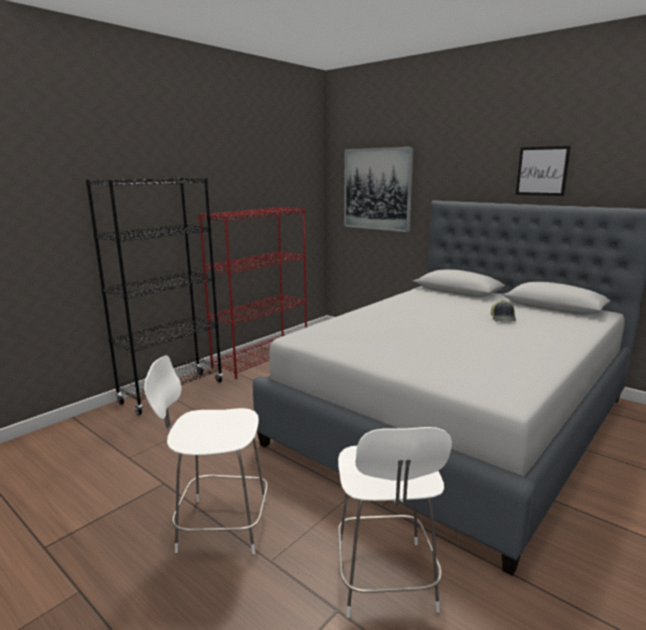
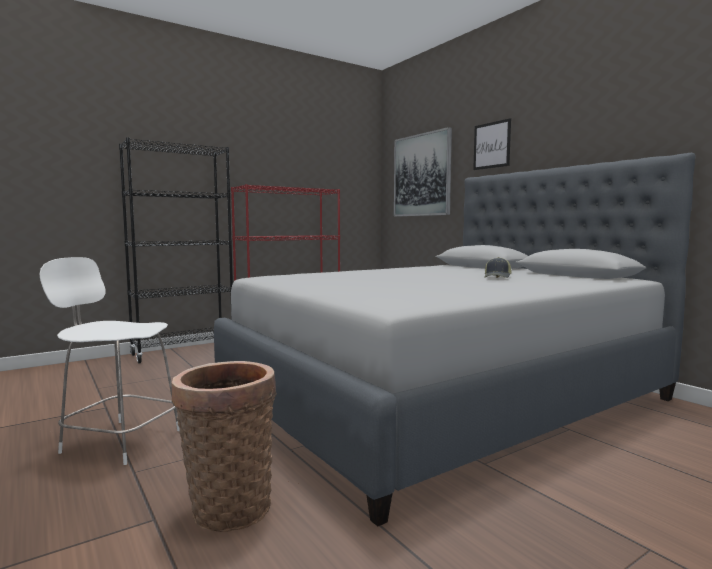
camera: 15 degrees right, 10 degrees down
(385, 581) = (228, 506): white chair -> basket
(542, 171) = (571, 131): picture -> picture (492, 145)

